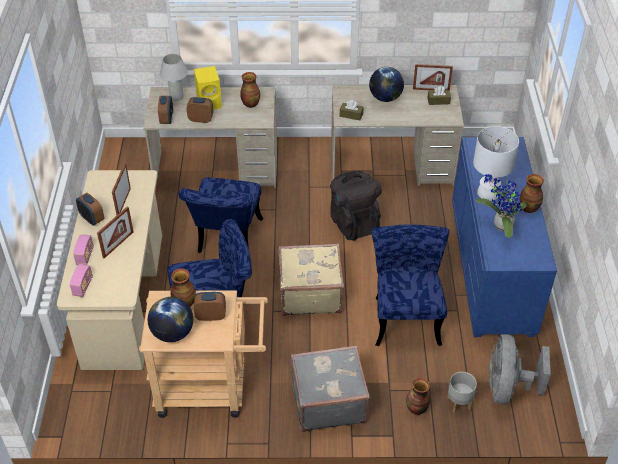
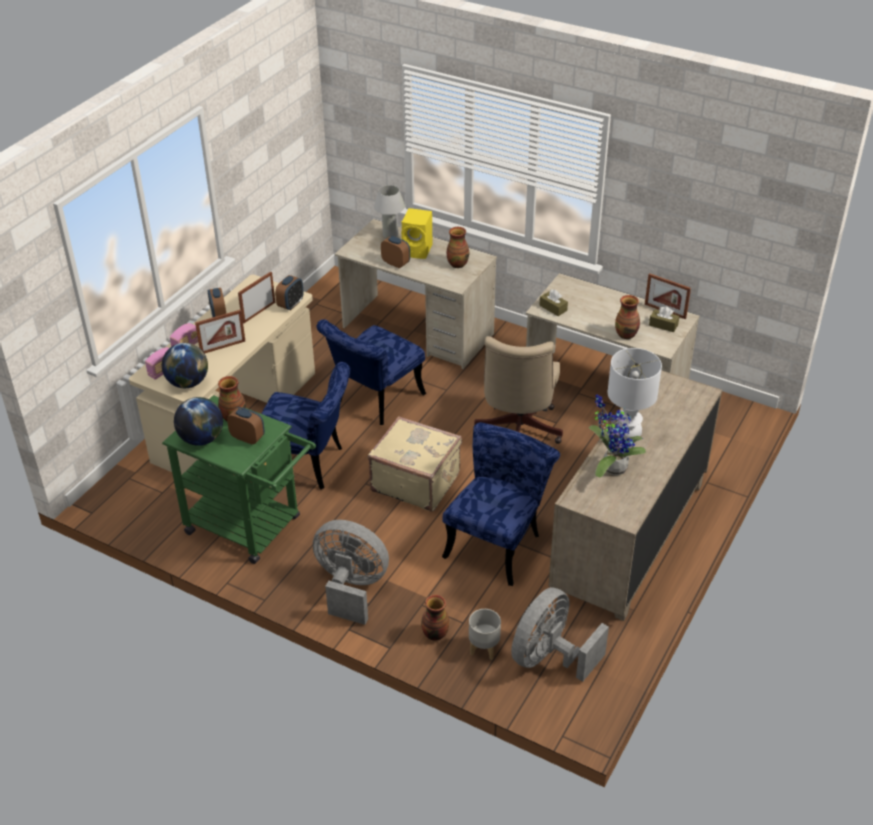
camera: 30 degrees right, 5 degrees down
(167, 119) = (363, 253): alarm clock -> alarm clock (291, 304)
(210, 388) = (251, 528): beige cart -> green cart
(327, 401) = (351, 588): grey suitcase -> grey fan
(353, 222) = (517, 431): black backpack -> beige office chair
(385, 98) = (605, 303): globe -> globe (188, 383)
(491, 271) = (630, 536): blue dresser -> beige dresser
(529, 208) = (660, 462): vase -> vase (626, 334)

